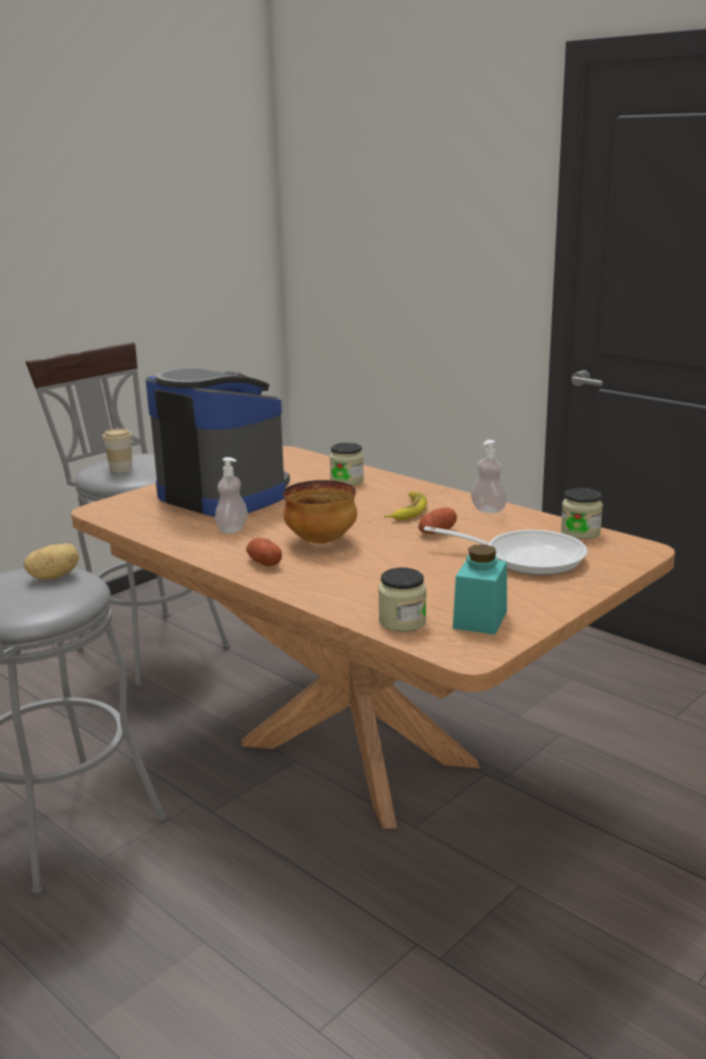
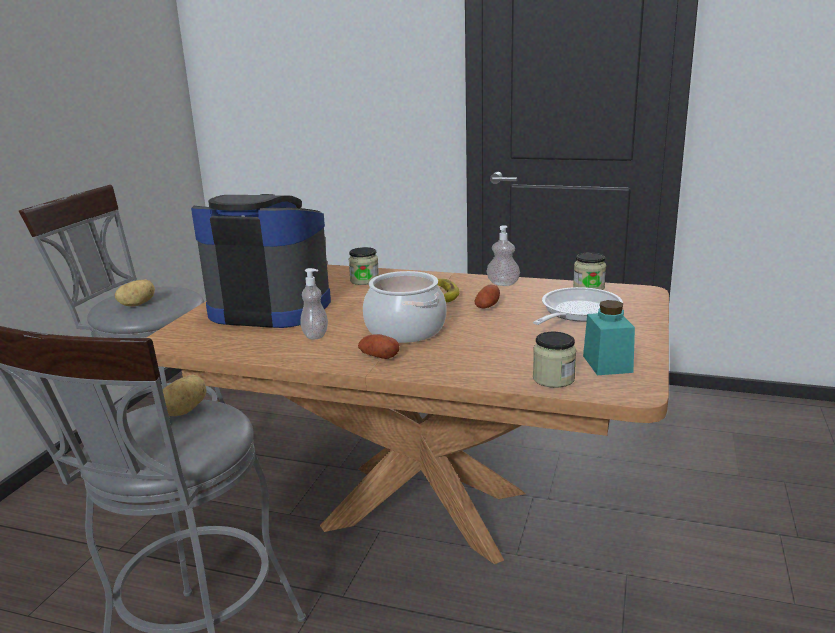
camera: 25 degrees left, 0 degrees up
(121, 469) = (137, 304): cup -> potato
(322, 541) = (406, 330): bowl -> cooking pot
(525, 557) = (576, 312): frying pan -> frying pan turned 45 degrees counterclockwise

